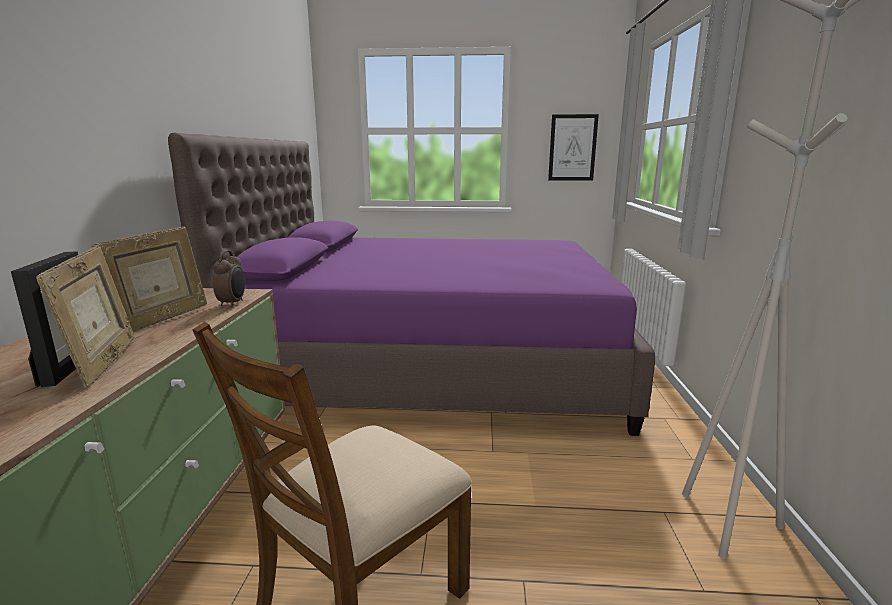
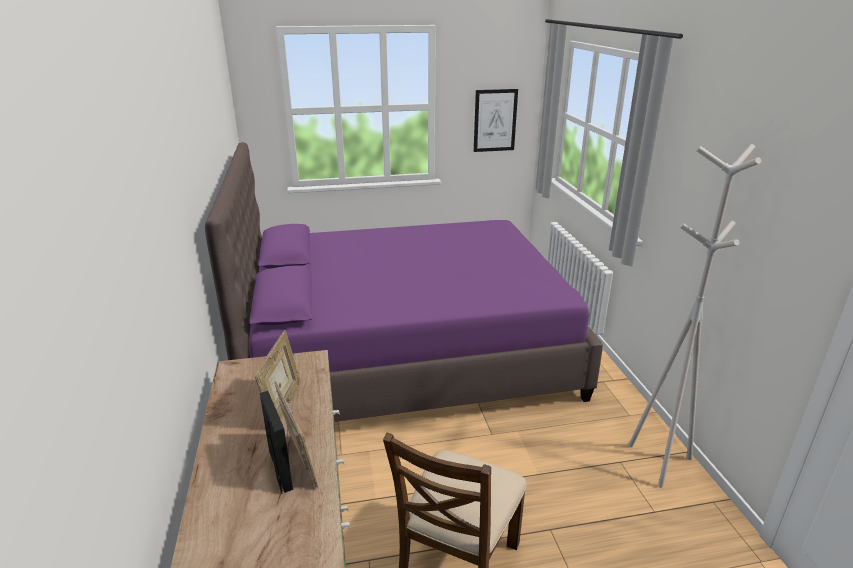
camera: 15 degrees left, 10 degrees up
(233, 303) = (316, 376): alarm clock -> none

